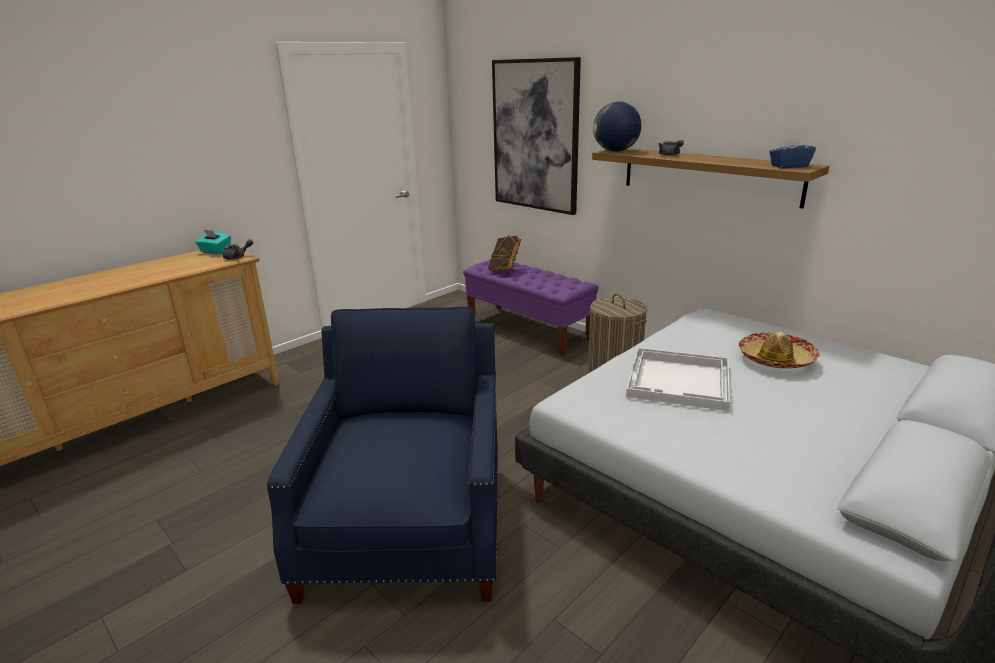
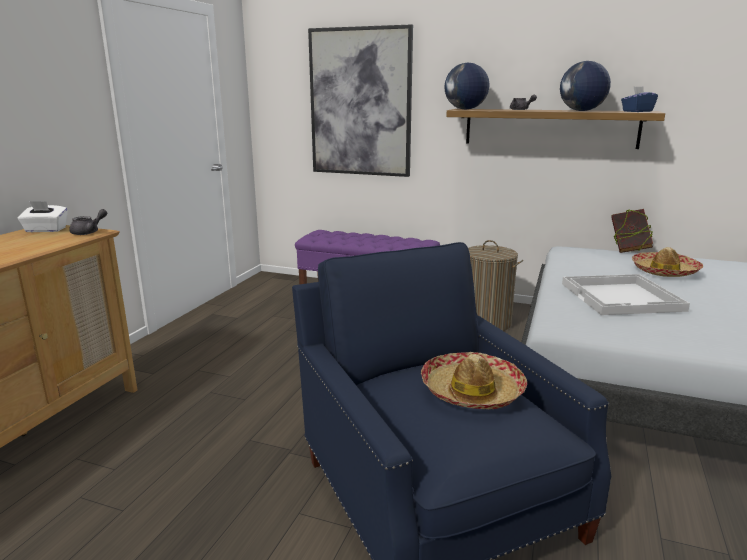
camera: 25 degrees left, 5 degrees down
(215, 252) = (45, 230): turquoise tissue box -> white tissue box
(410, 444) = (471, 391): none -> hat
(505, 270) = (340, 238): book -> book (628, 250)
(727, 161) = (581, 111): none -> globe

